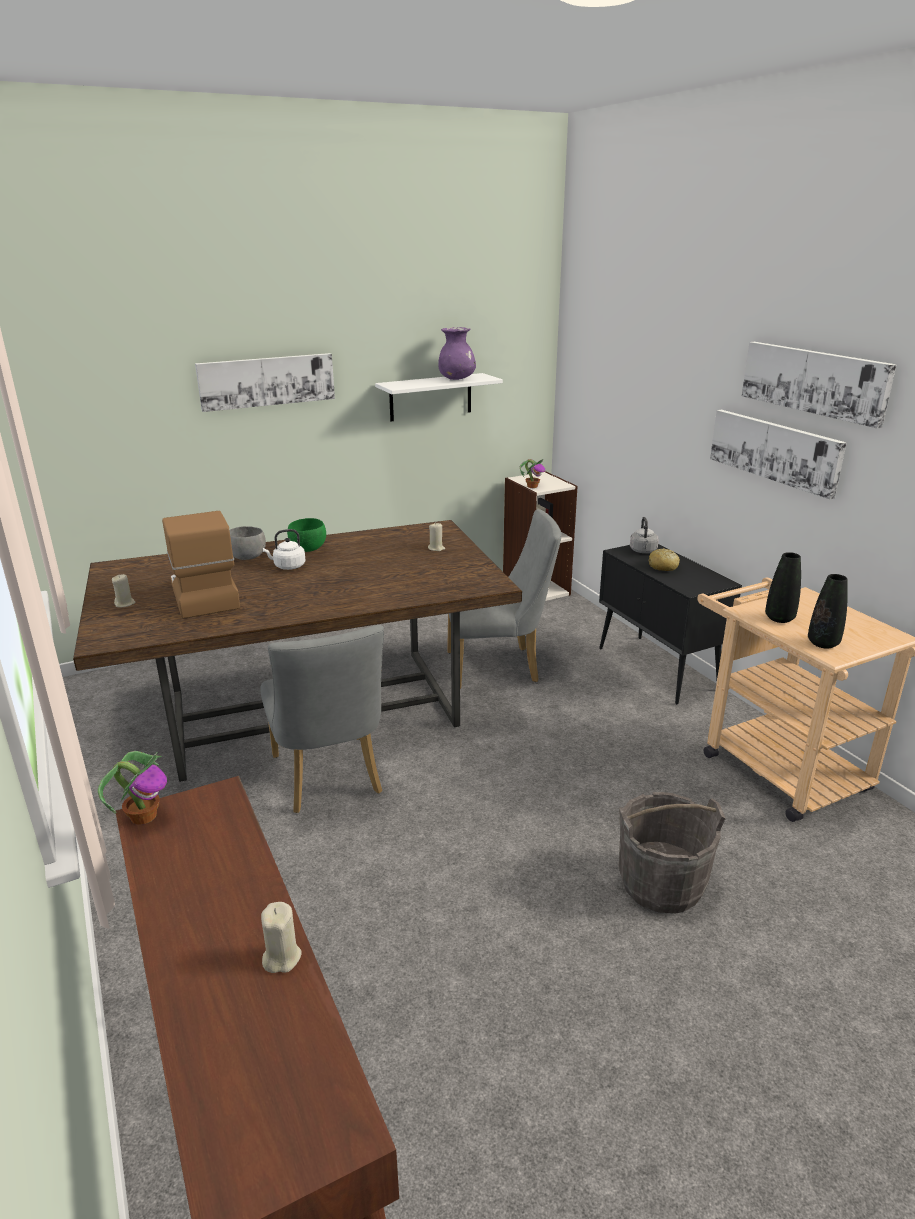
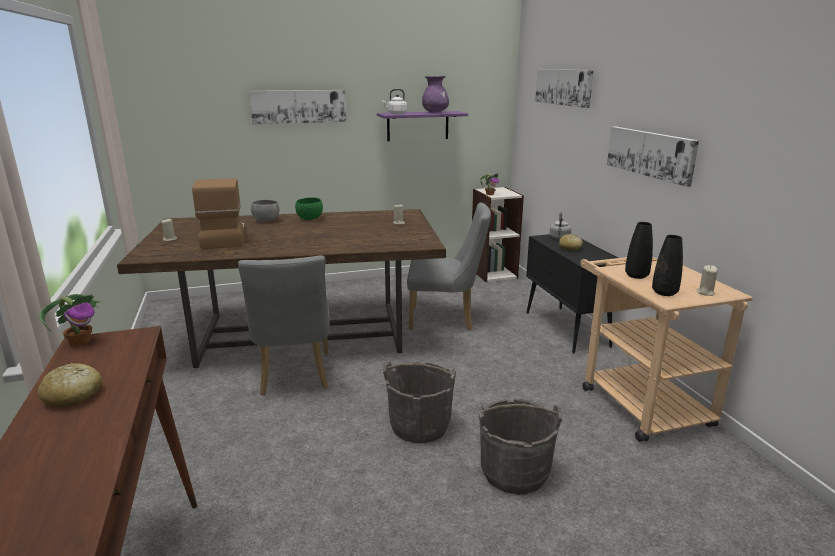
camera: 10 degrees right, 5 degrees down
(199, 909) = (73, 395): none -> bread
(281, 957) = (106, 429): beige candle -> beige candle (705, 292)
(288, 566) = (289, 227): white kettle -> white kettle (396, 113)
(430, 397) = (417, 126): white shelf -> purple shelf
(523, 833) = (420, 425): none -> grey bucket
(814, 381) = (677, 95): picture -> picture (564, 87)

